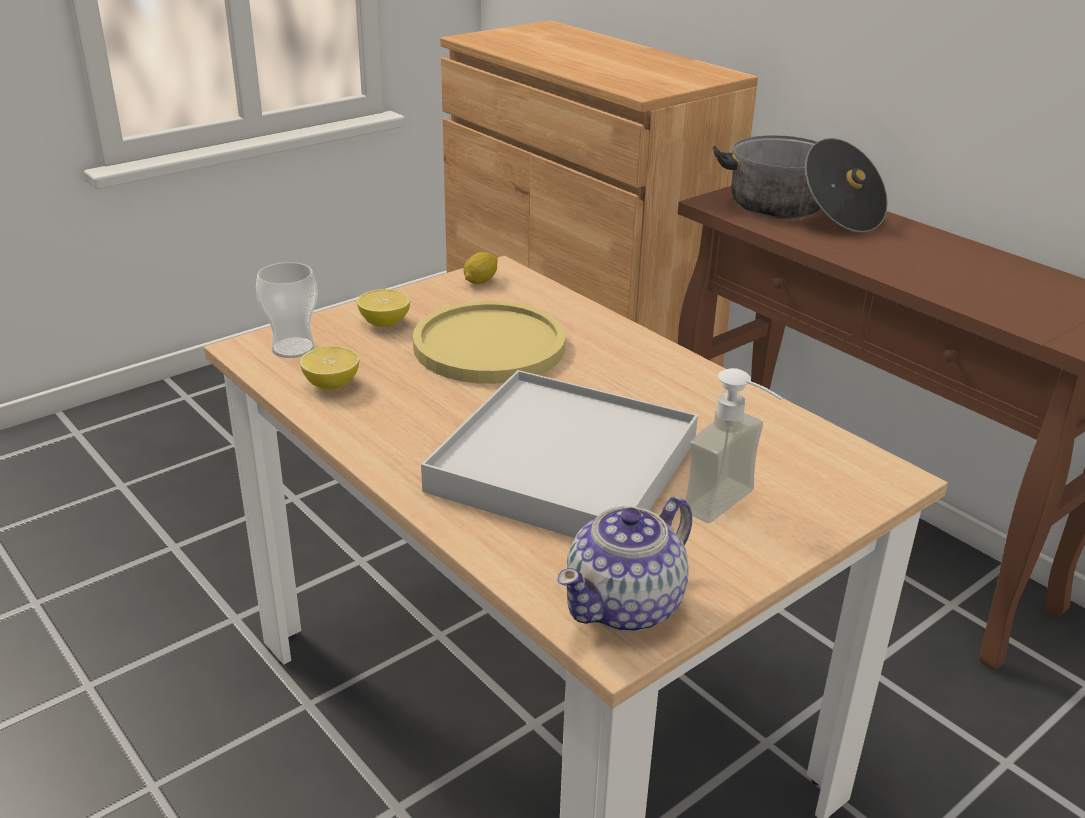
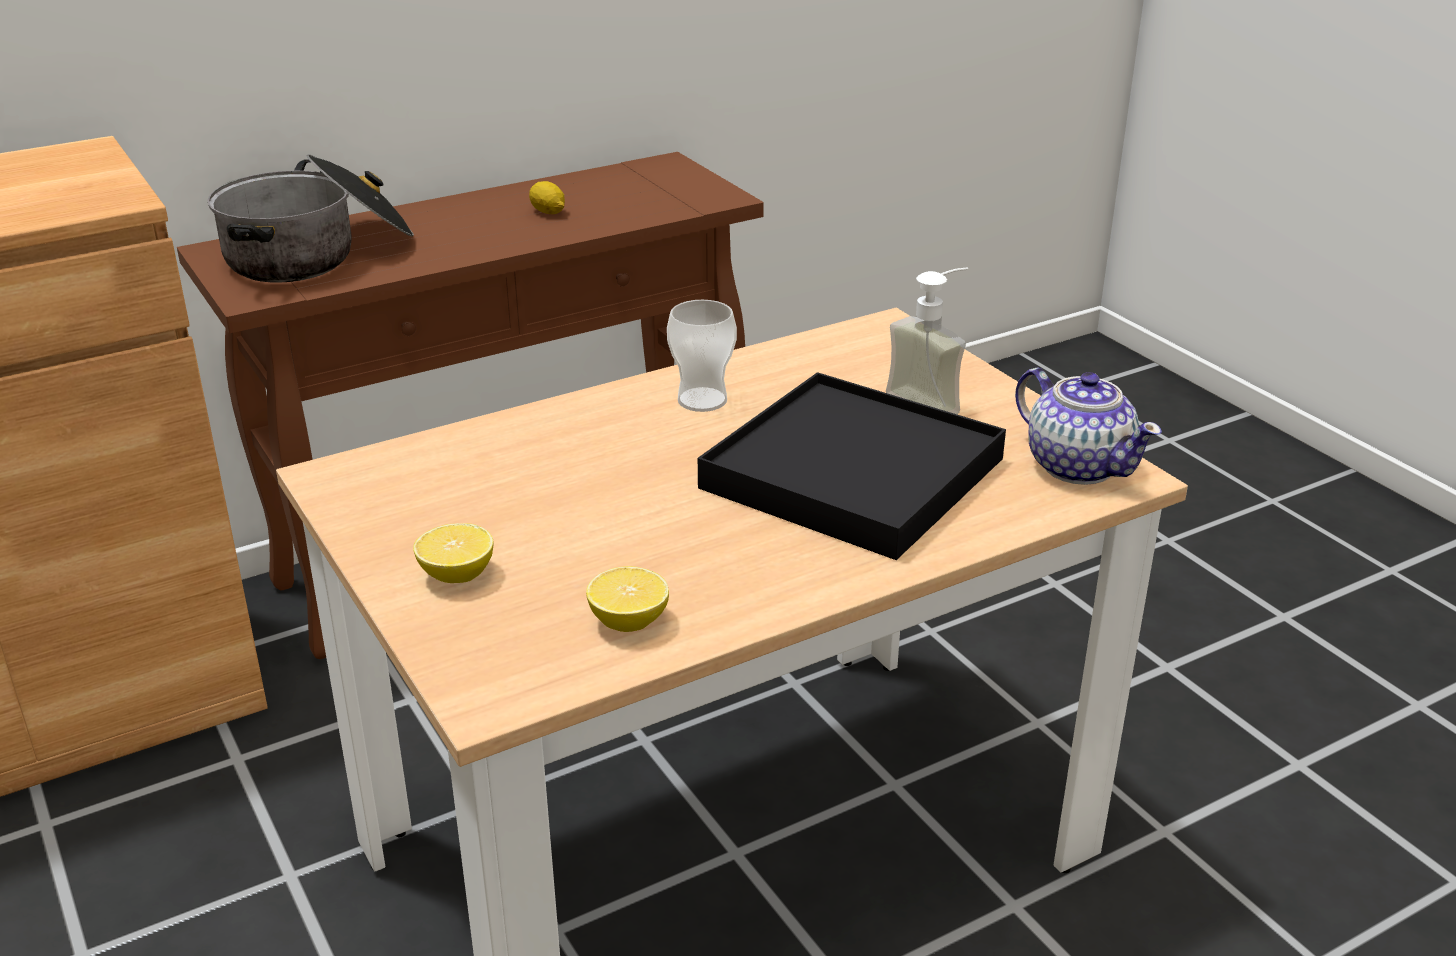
camera: 80 degrees left, 0 degrees up
(293, 348) = (506, 656): cup -> cup (702, 400)
(480, 281) = (358, 492): lemon -> lemon (548, 212)
(489, 346) = (564, 498): yellow plate -> none
(563, 465) = (851, 474): white tray -> black tray

